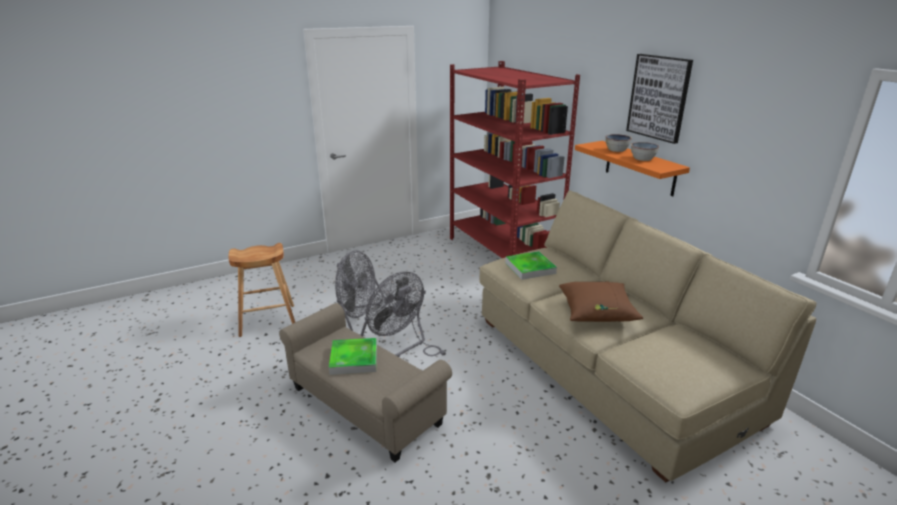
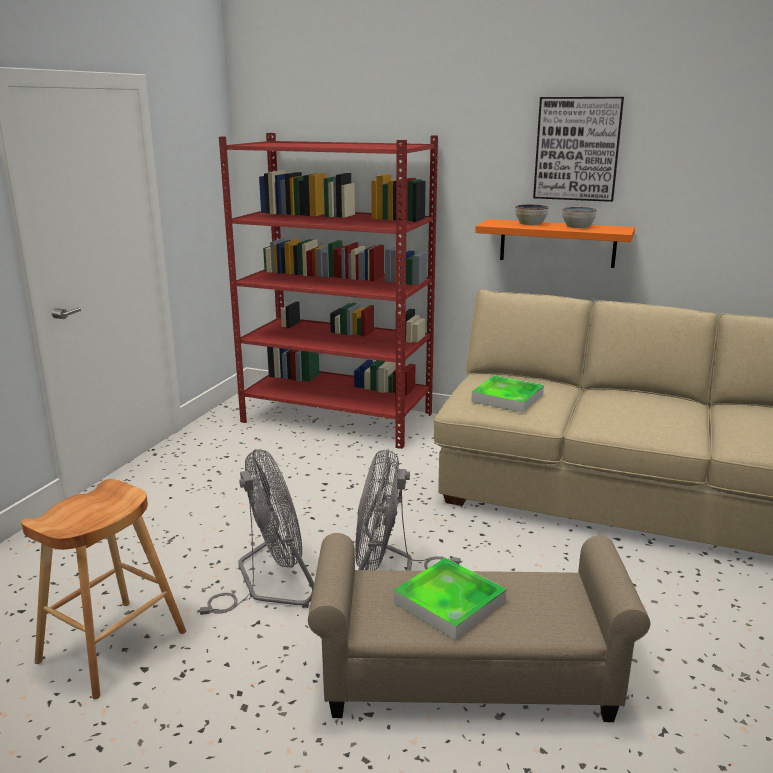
camera: 40 degrees left, 5 degrees down
(596, 312) = (650, 418): brown pillow -> none

